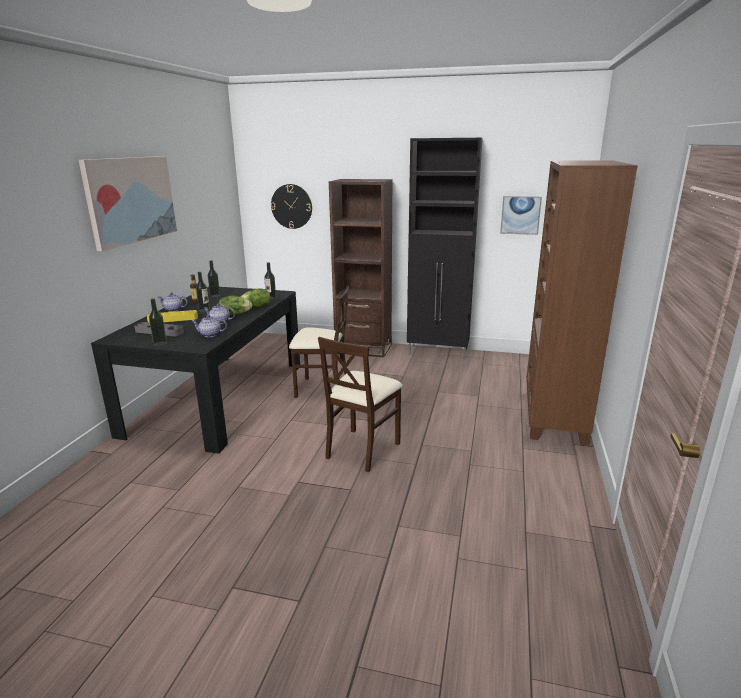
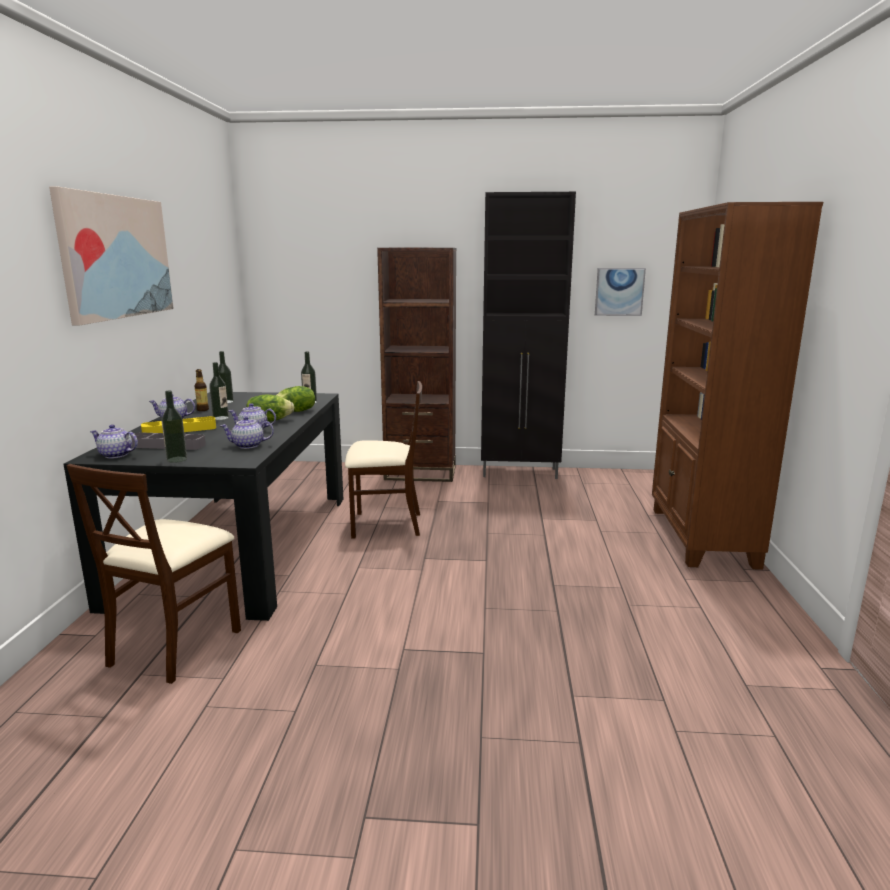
camera: 10 degrees left, 5 degrees down
(124, 338) = (115, 455): none -> teapot
(291, 206) = (317, 286): wall clock -> none
(362, 449) = (475, 597): beige chair -> beige chair (174, 645)

